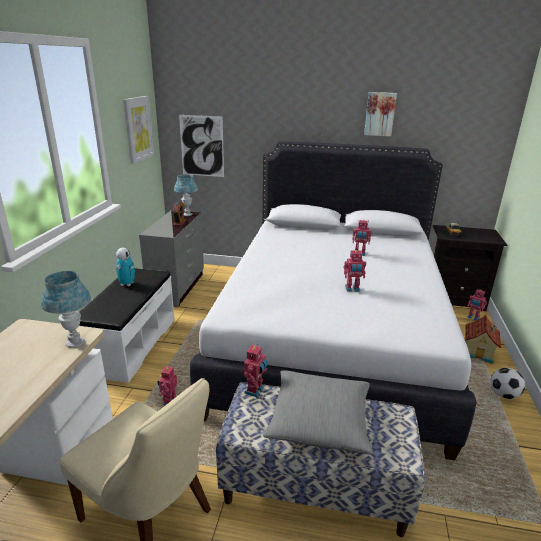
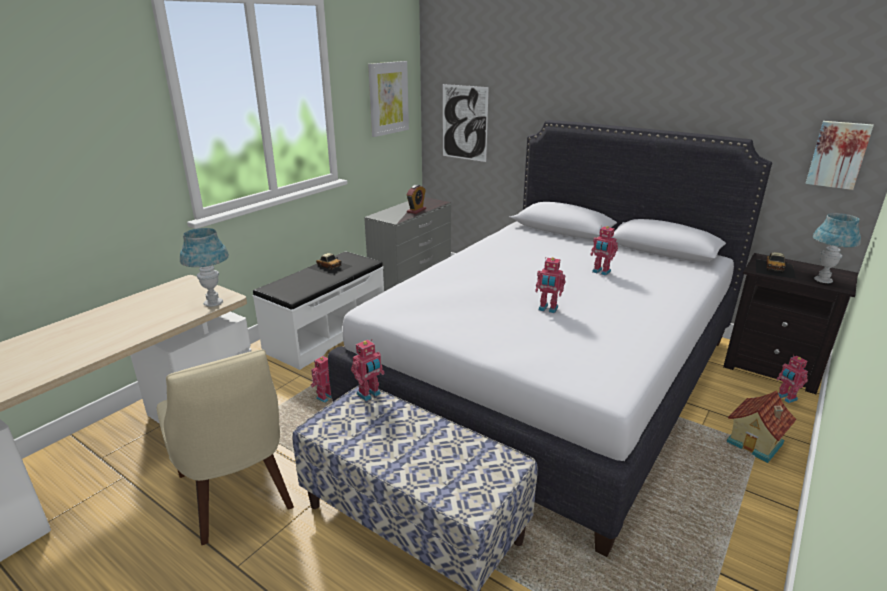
camera: 25 degrees right, 0 degrees up
(127, 284) = (330, 266): toy robot -> toy car
(187, 214) = (434, 202): blue table lamp -> blue table lamp (823, 280)
(319, 420) = (411, 441): grey pillow -> none
(380, 114) = (685, 87): picture -> picture (838, 154)
(503, 395) = (751, 506): football -> none

